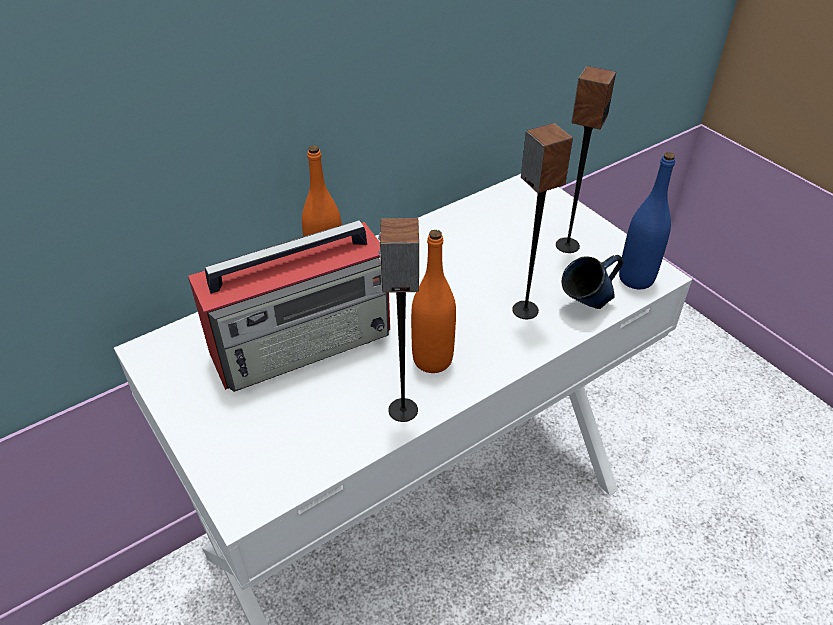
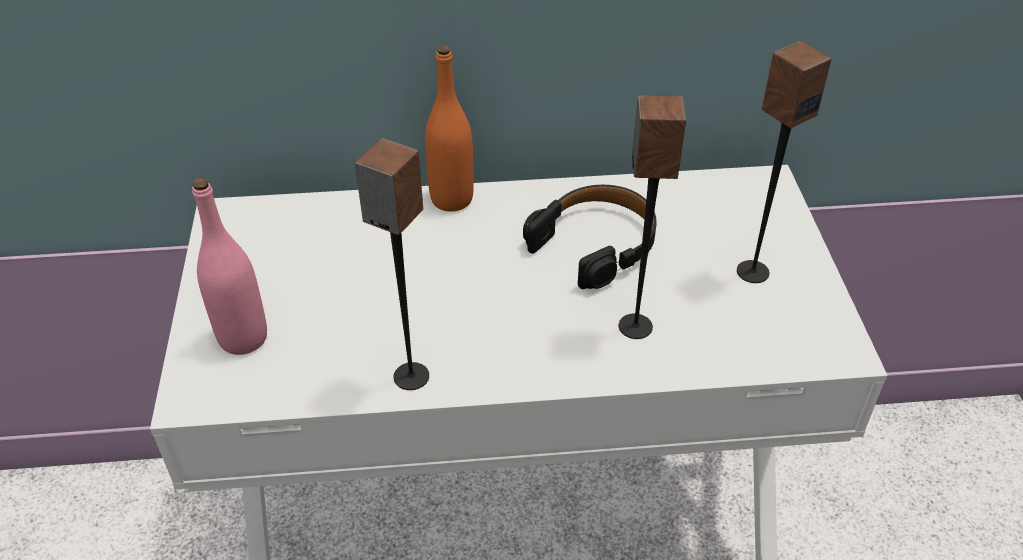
camera: 30 degrees right, 0 degrees up
(248, 440) = (243, 338): none -> pink bottle
(304, 342) = (371, 264): radio -> none
(432, 360) = (485, 337): orange bottle -> none
(454, 265) = (595, 244): none -> black headphones
(587, 307) = (714, 353): blue mug -> none
(636, 278) = (808, 345): blue bottle -> none

